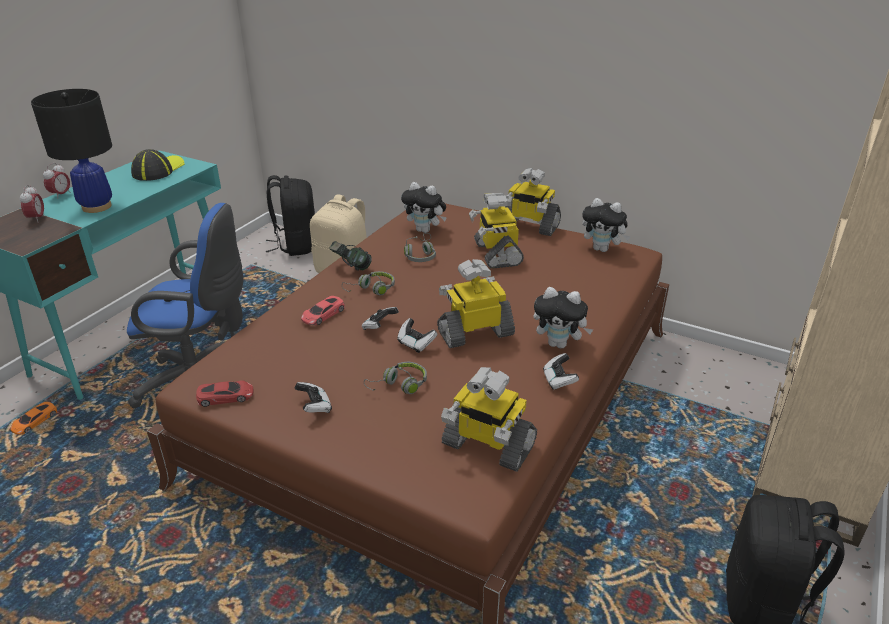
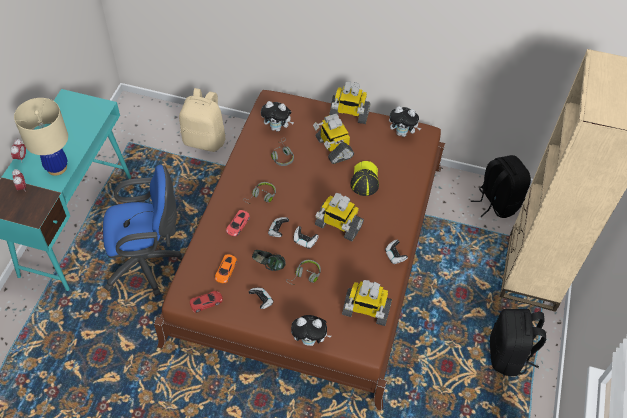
camera: 15 degrees left, 20 degrees up
(35, 421) = (47, 313): orange toy car -> orange toy car (226, 270)
(97, 206) = (57, 167): black table lamp -> beige table lamp
(158, 170) = (76, 116): cap -> cap (364, 179)
(296, 245) = (155, 115): black backpack -> black backpack (496, 202)
(351, 268) = (239, 176): headphones -> headphones (268, 266)
(475, 332) = (338, 225): toy robot -> toy robot turned 120 degrees counterclockwise
(559, 344) = (389, 226): plush toy -> plush toy (309, 340)

